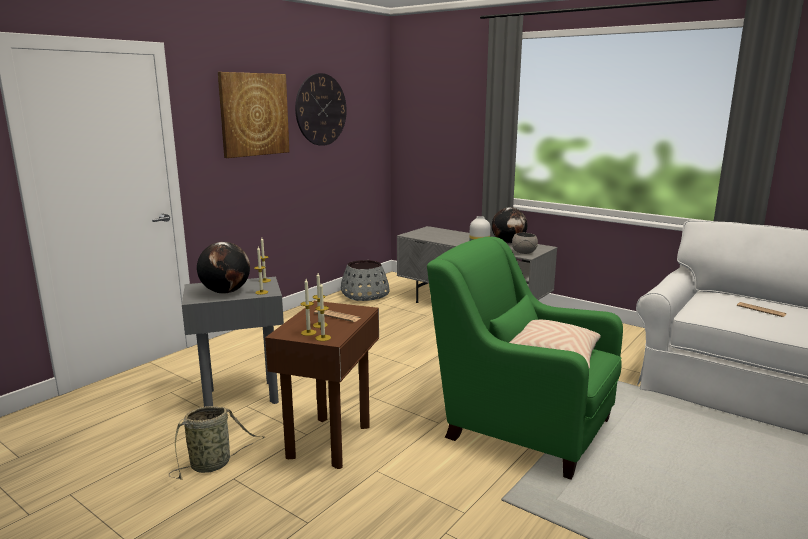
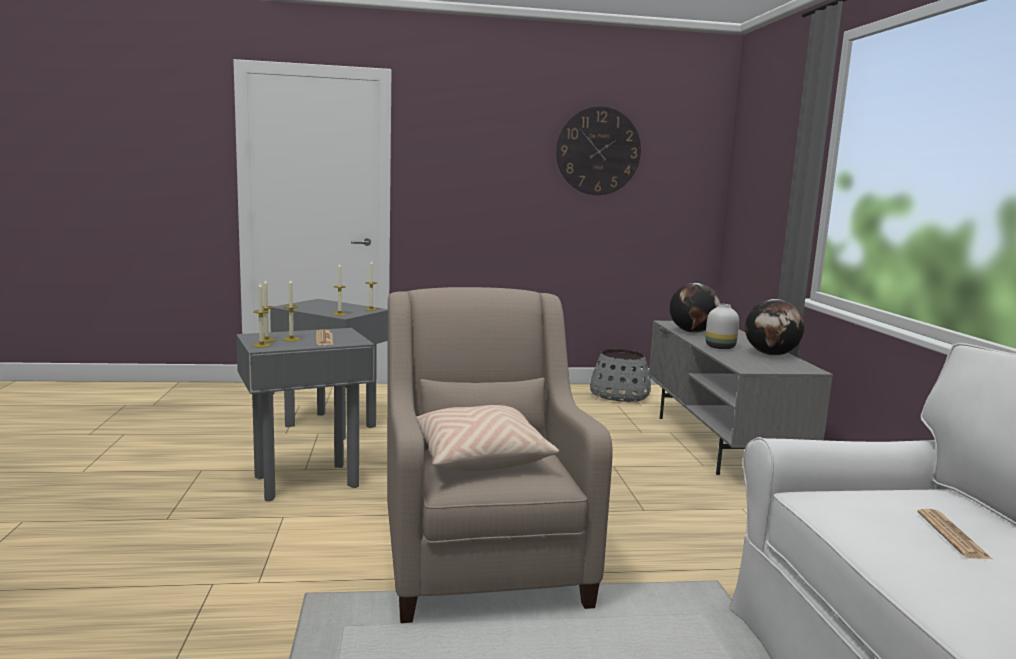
camera: 45 degrees right, 5 degrees down
(213, 464) = (213, 456): basket -> none
(225, 292) = (320, 308): globe -> globe (692, 332)
(254, 114) = (494, 149): picture -> none
(330, 441) = (307, 481): brown side table -> grey side table
(522, 426) = (482, 558): green armchair -> beige armchair
(524, 252) = (754, 366): grey bowl -> none

